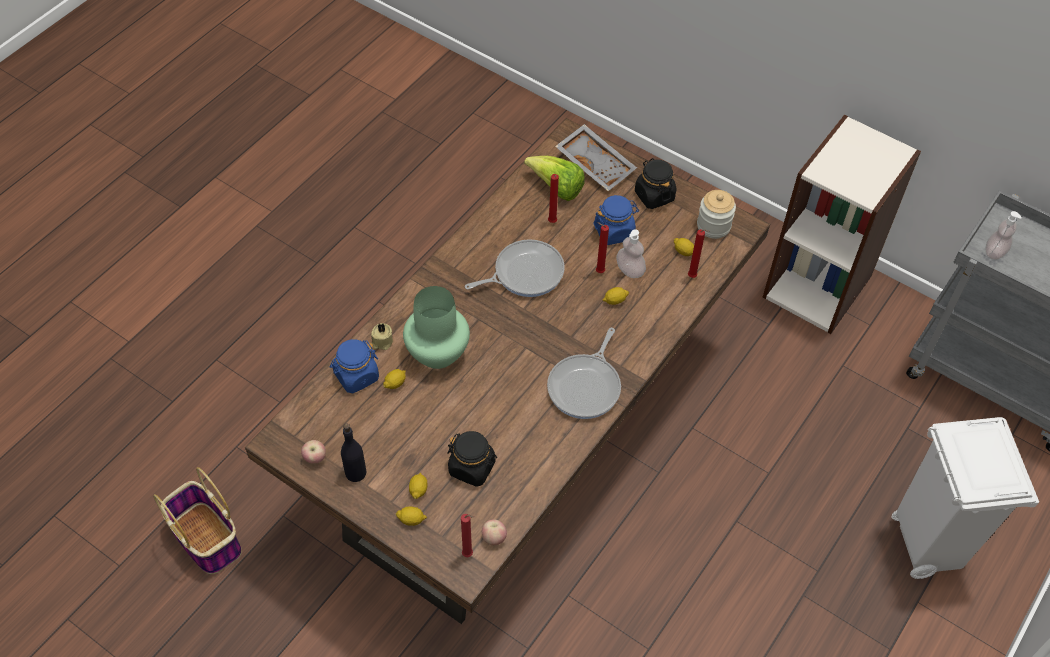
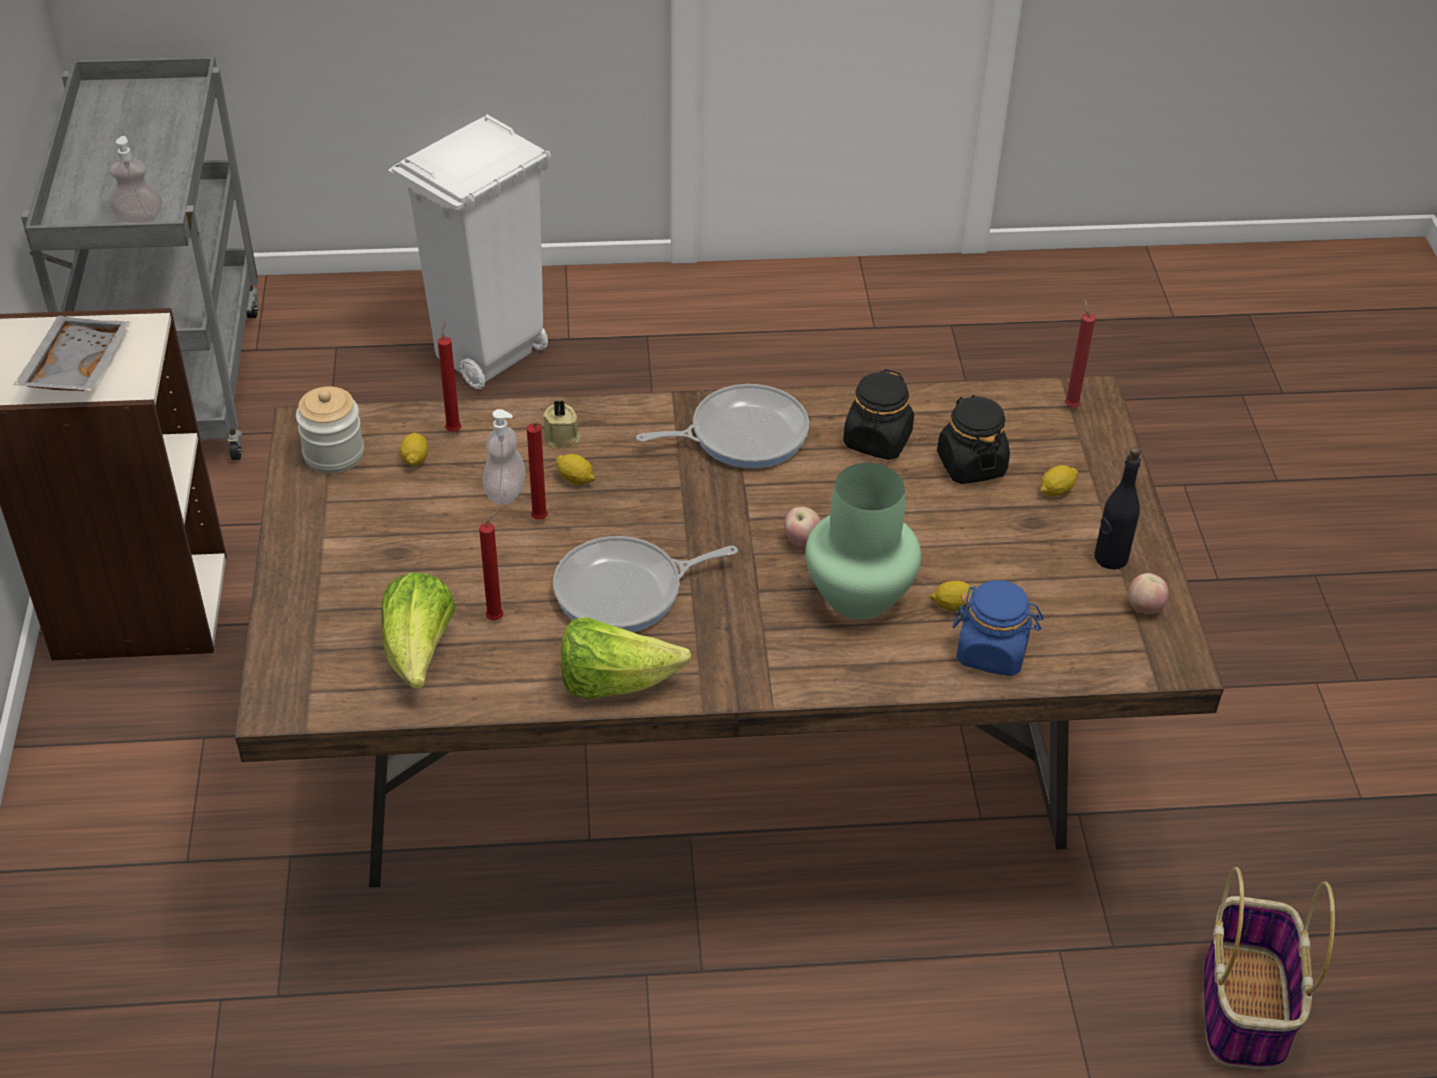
camera: 130 degrees left, 10 degrees down
(382, 342) = (911, 663): beige candle -> beige candle (562, 438)
(411, 520) = (1096, 473): lemon -> none
(477, 237) = (614, 682): none -> lettuce
(494, 538) = (1026, 398): apple -> apple (801, 540)
(524, 273) = (625, 591): frying pan -> frying pan turned 45 degrees counterclockwise
(596, 164) = (318, 638): grey tray -> grey tray (75, 368)
(614, 231) = (446, 544): blue jar -> none
(654, 195) = (329, 540): black jar -> black jar (877, 440)

